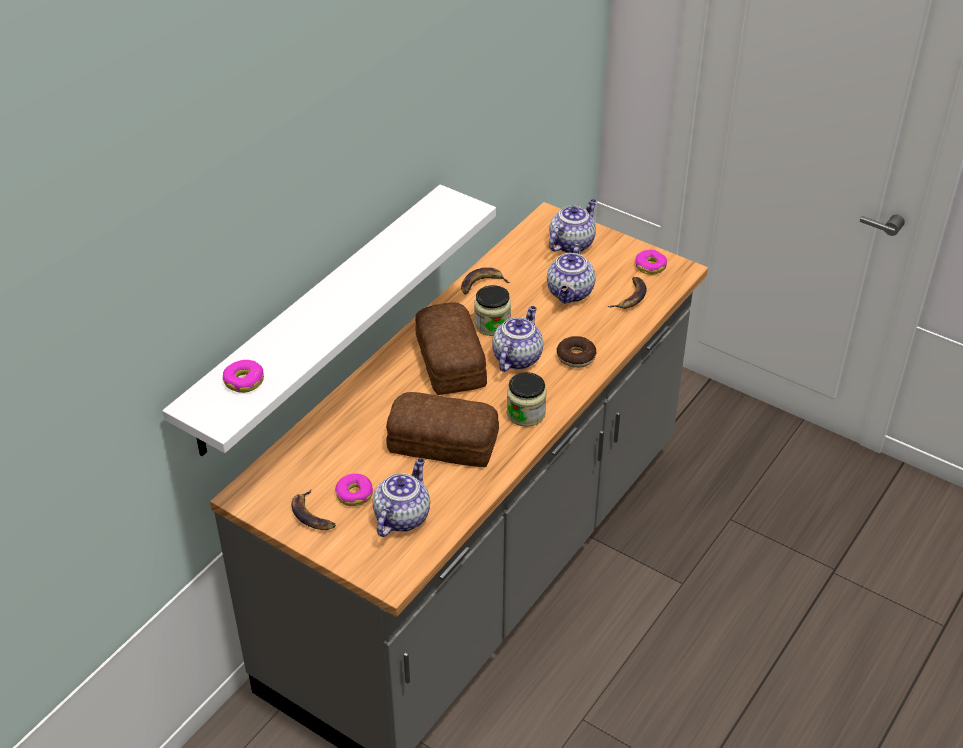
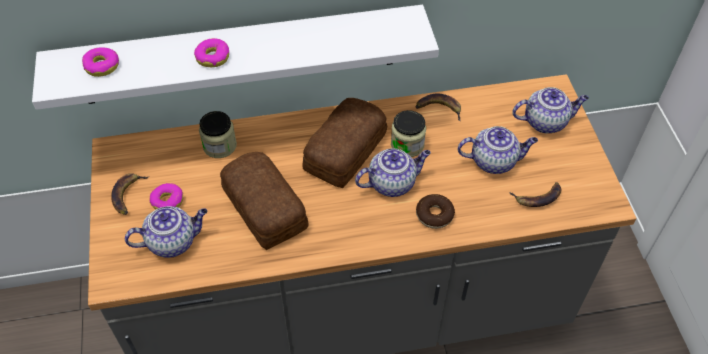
camera: 45 degrees right, 10 degrees up
(526, 413) = (343, 231): jar -> jar (220, 146)
(570, 293) = (494, 161): teapot -> teapot turned 150 degrees counterclockwise
(650, 266) = (586, 183): donut -> donut (213, 57)

